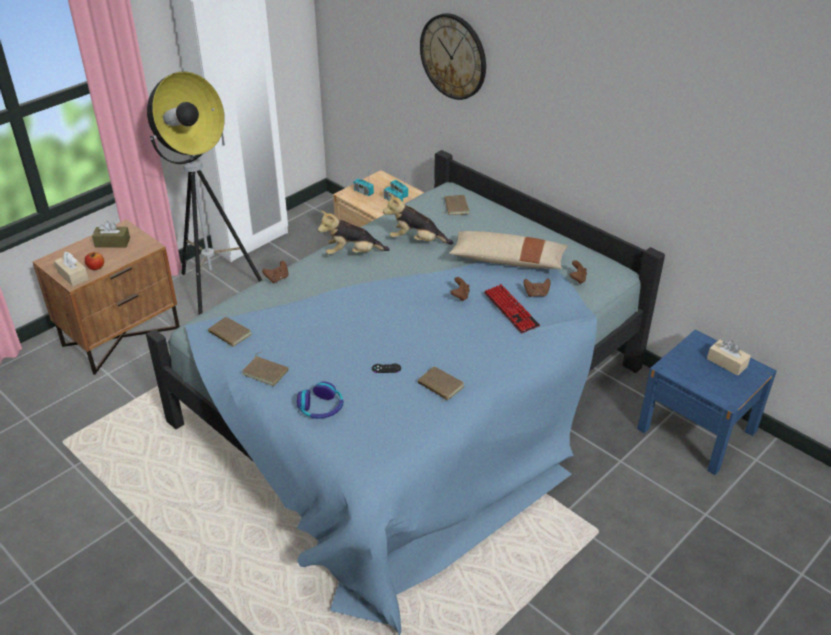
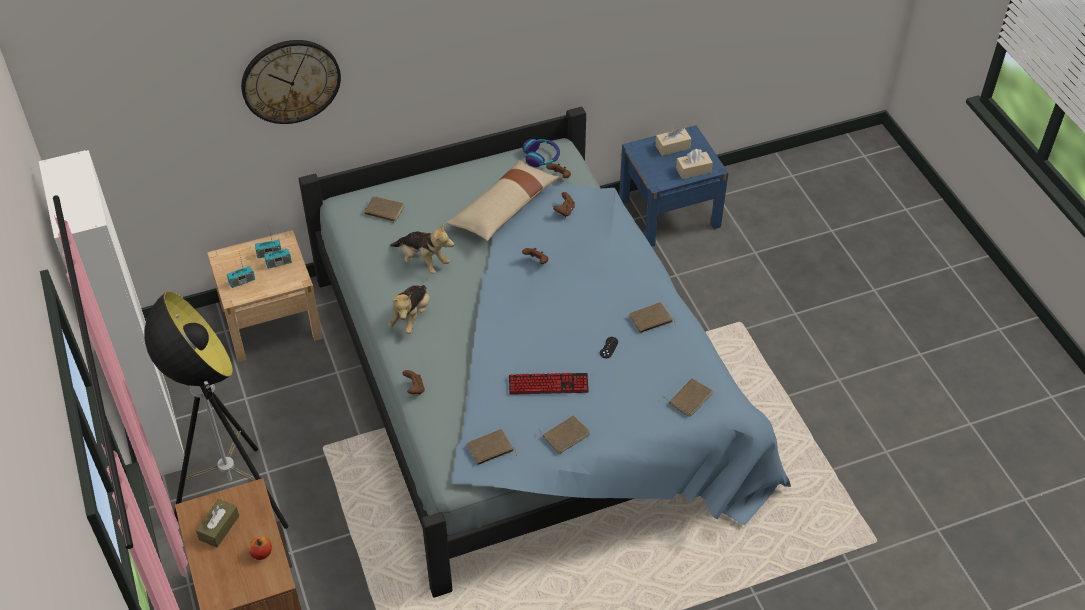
camera: 65 degrees left, 10 degrees up
(73, 276) = (264, 579): beige tissue box -> beige tissue box (693, 170)
(321, 407) = (636, 409): headphones -> headphones (541, 157)
(355, 440) = (689, 398): none -> brown book
(416, 241) = (423, 261): plush toy -> plush toy turned 90 degrees counterclockwise
(511, 310) = (577, 236): keyboard -> keyboard (548, 385)

